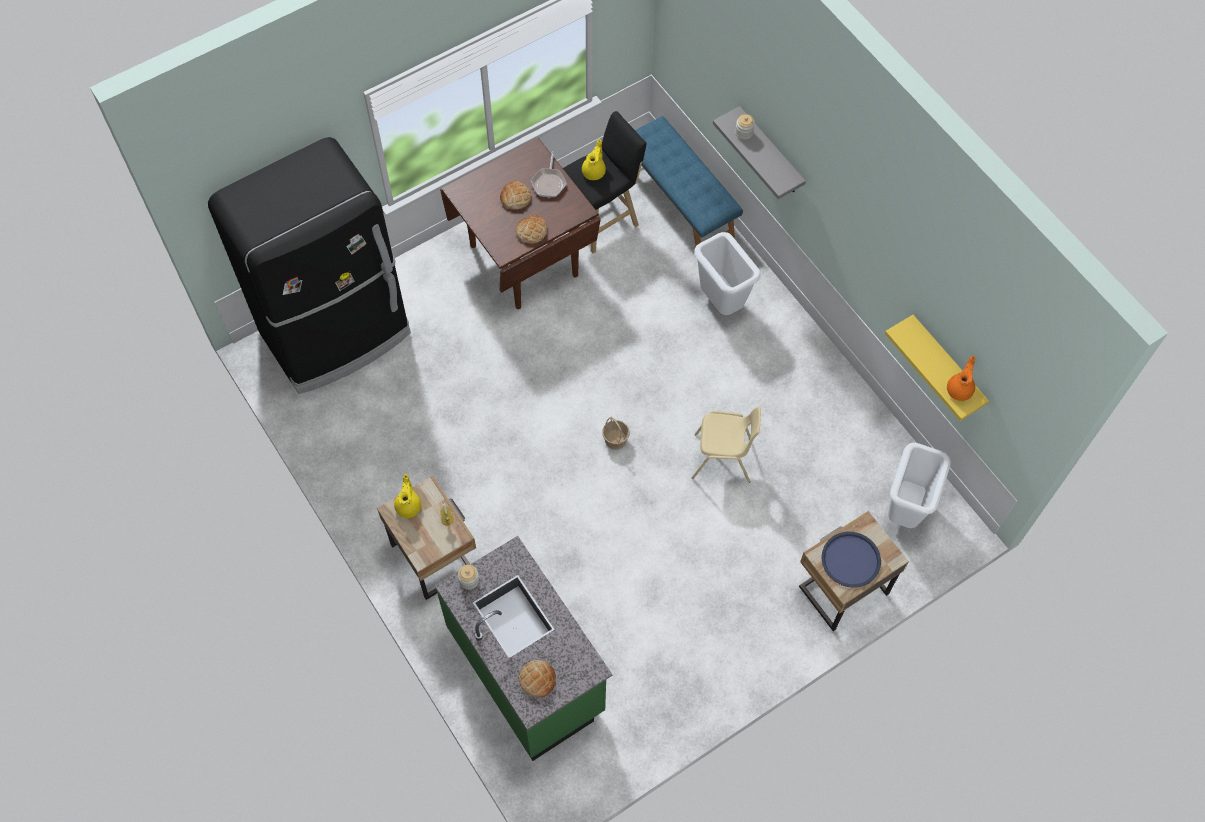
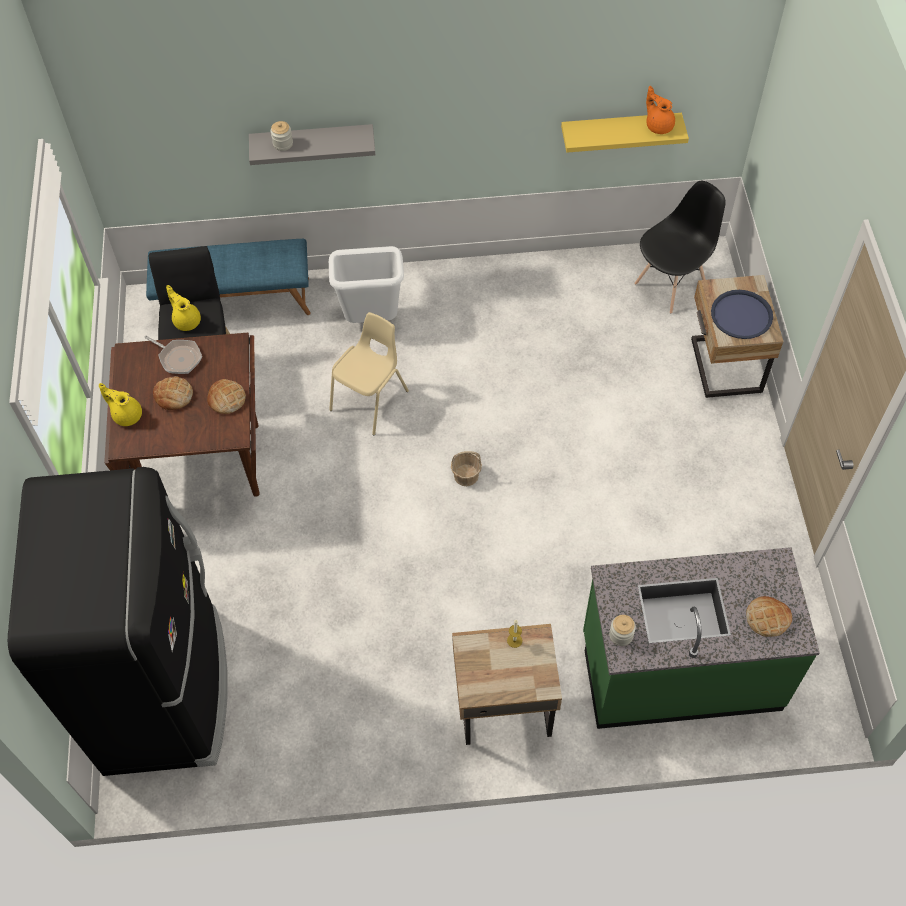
camera: 60 degrees left, 5 degrees down
(409, 505) = (476, 672): yellow teapot -> yellow teapot (126, 414)
(723, 459) = (540, 396): beige chair -> beige chair (371, 400)
(904, 510) = (671, 285): white trash can -> black chair

